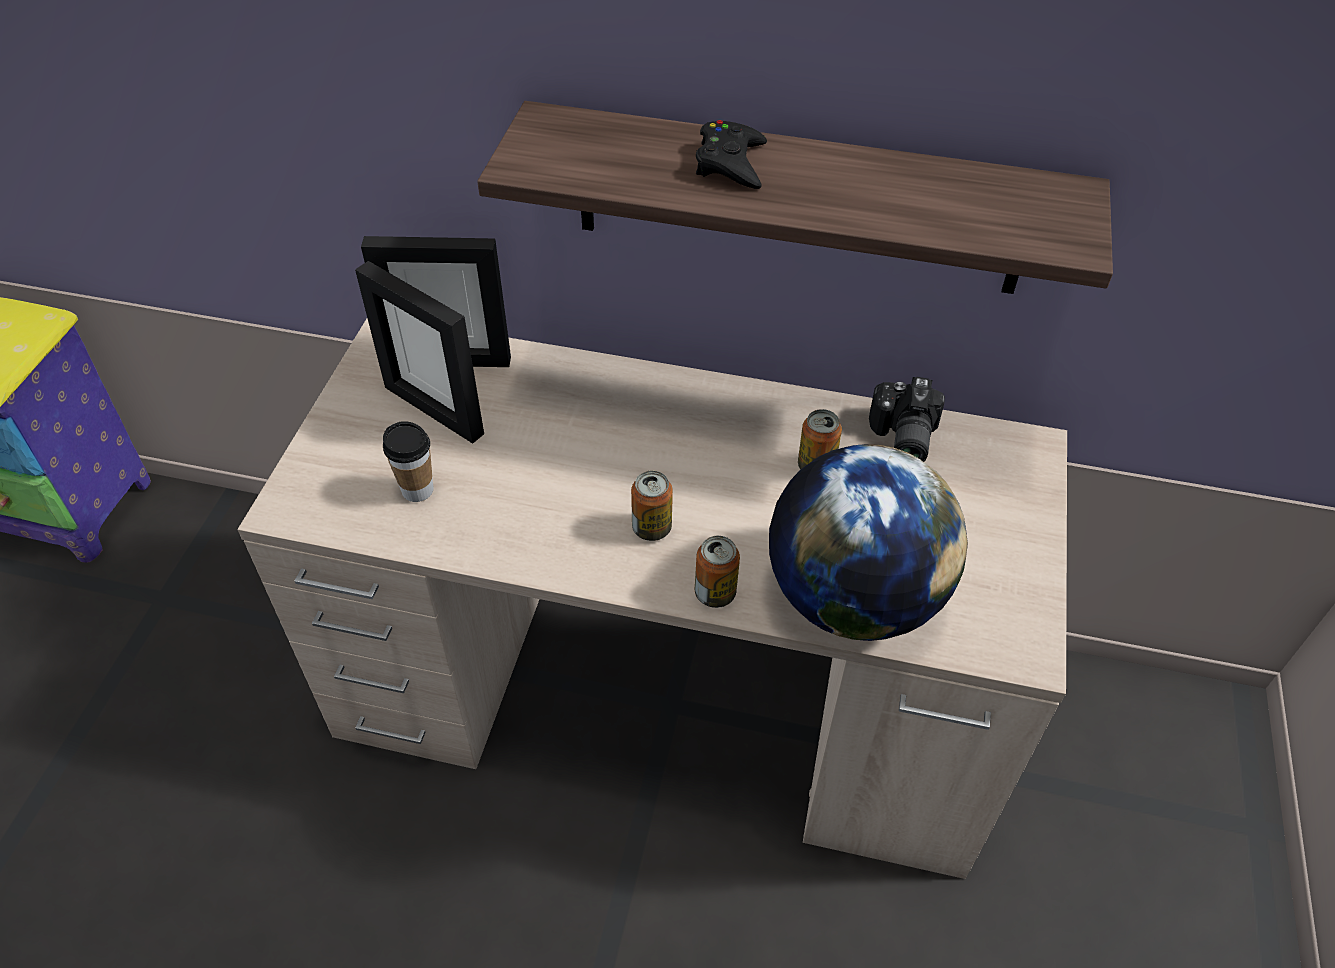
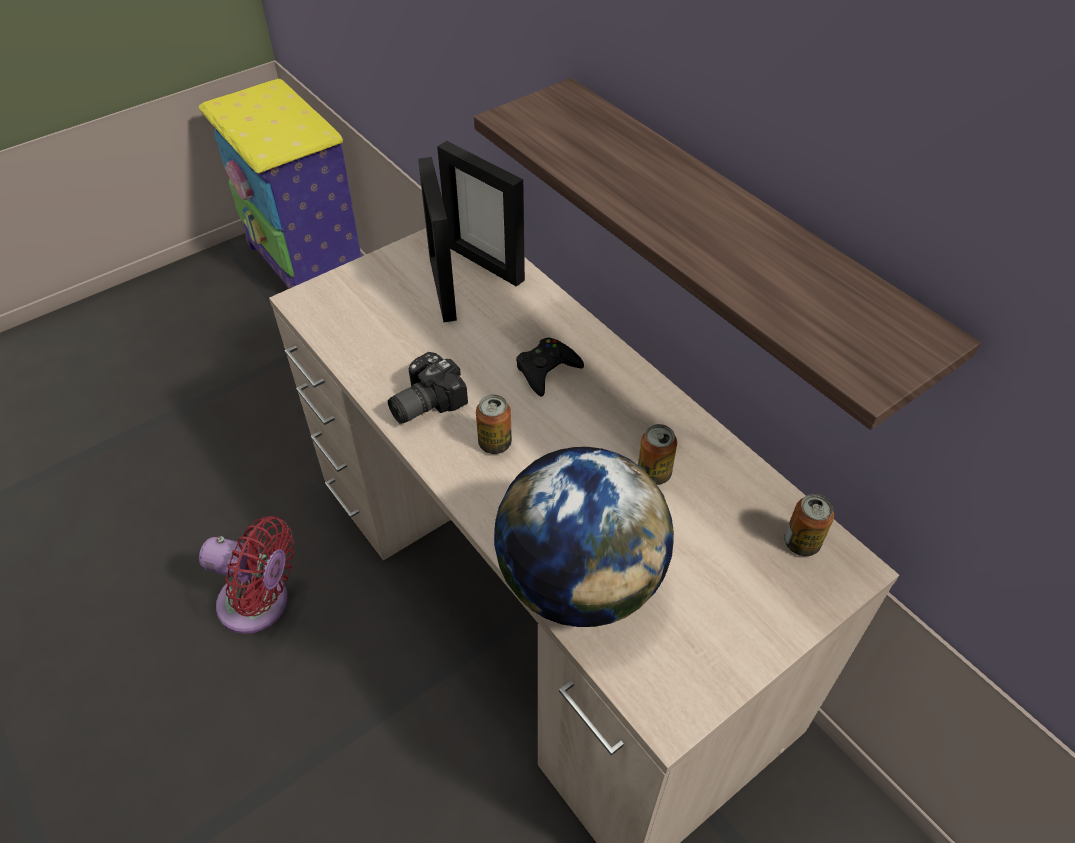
camera: 40 degrees right, 0 degrees up
(380, 912) = (260, 604): none -> red fan
(417, 490) = (382, 332): cup -> none
(715, 593) = (489, 513): can -> can (801, 543)
(730, 163) = (658, 180): black game controller -> black game controller (546, 370)
(900, 438) = (743, 493): camera -> camera (423, 402)

